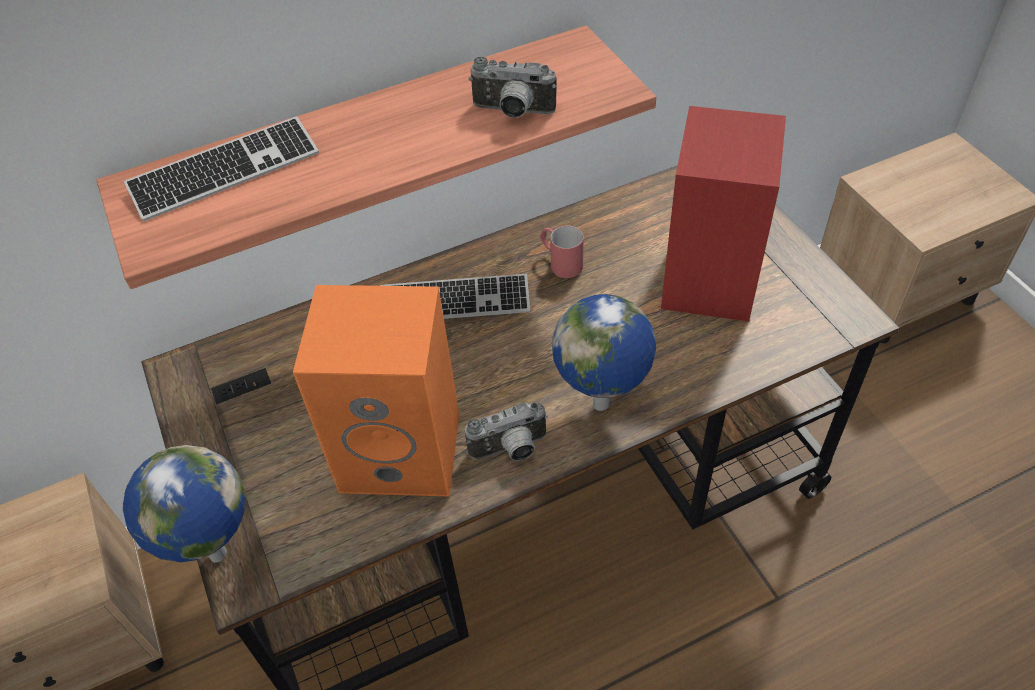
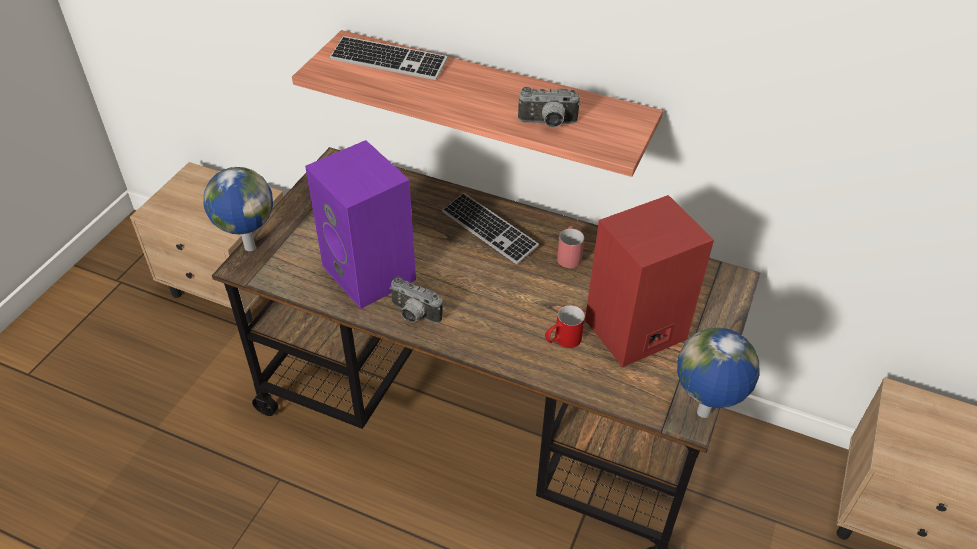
camera: 45 degrees right, 5 degrees down
(404, 450) = (371, 273): orange speaker -> purple speaker
(512, 112) = (548, 124): camera -> camera turned 60 degrees counterclockwise
(603, 405) = (484, 335): globe -> globe (703, 414)
(672, 345) = (562, 341): none -> red mug

